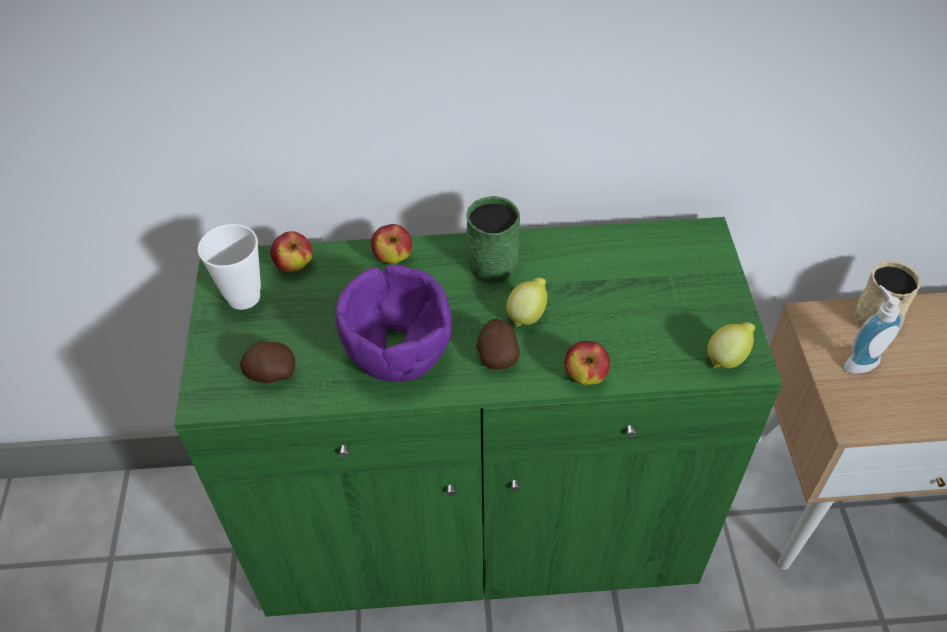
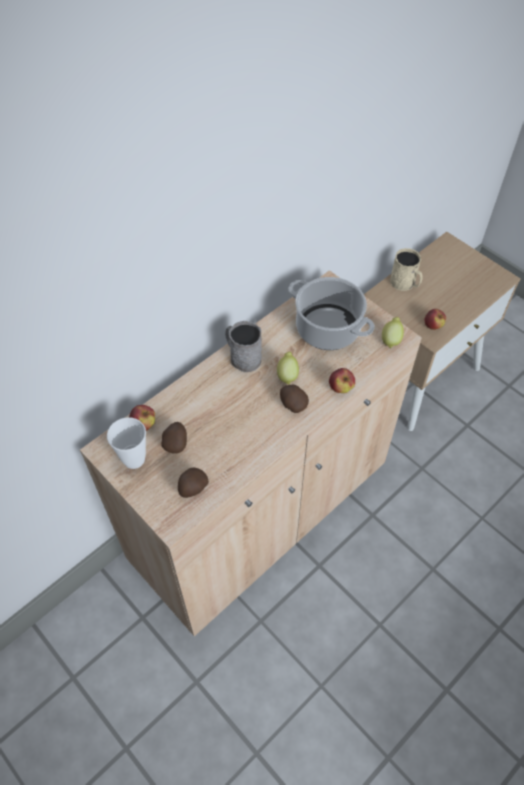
camera: 40 degrees left, 5 degrees up
(307, 309) = (176, 443): none -> potato
(393, 258) = (192, 388): apple -> apple (433, 326)
(396, 353) = (244, 435): purple bowl -> none
(478, 527) = (261, 511): green cabinet -> beige cabinet
(491, 258) = (242, 357): green mug -> grey mug
(643, 288) = (326, 329): none -> cooking pot
(858, 360) = (411, 307): soap dispenser -> none

